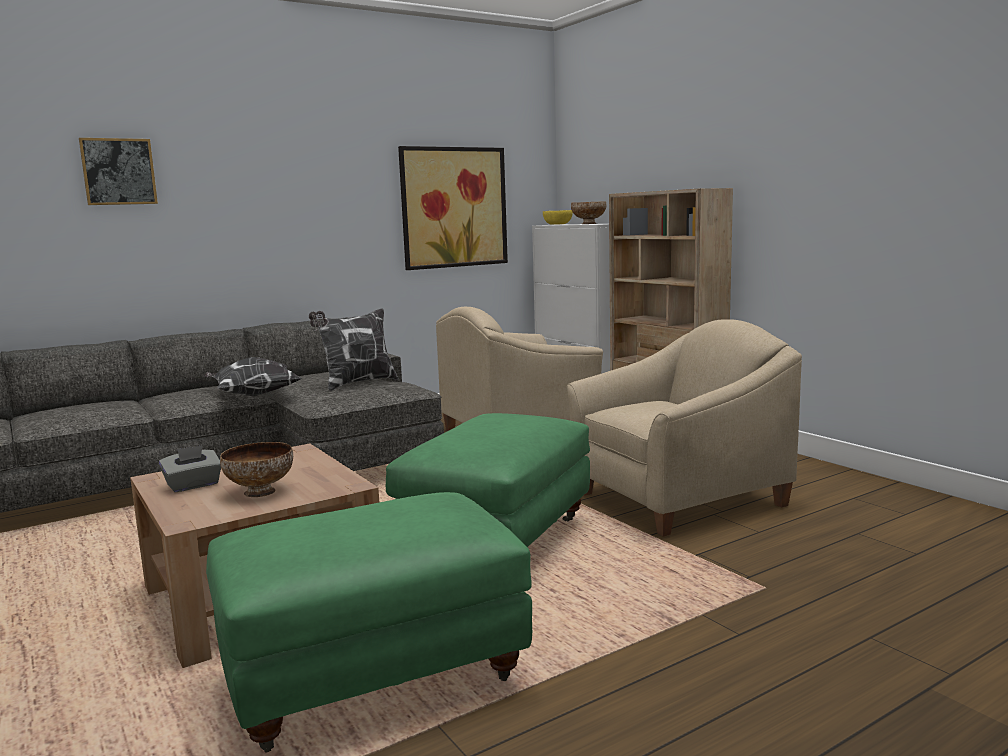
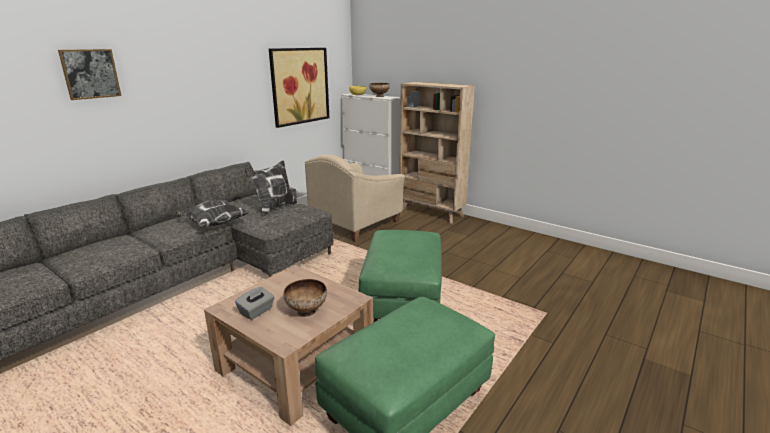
camera: 20 degrees left, 10 degrees up
(679, 499) = (470, 261): beige armchair -> none

